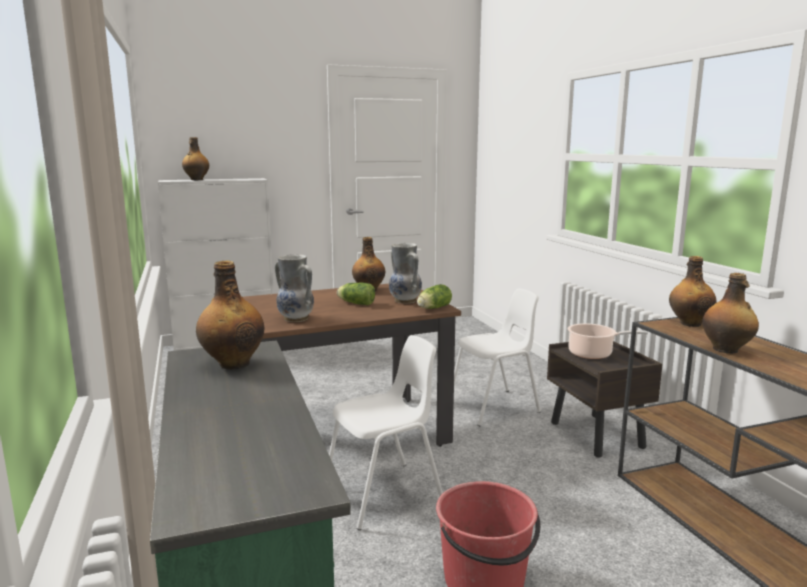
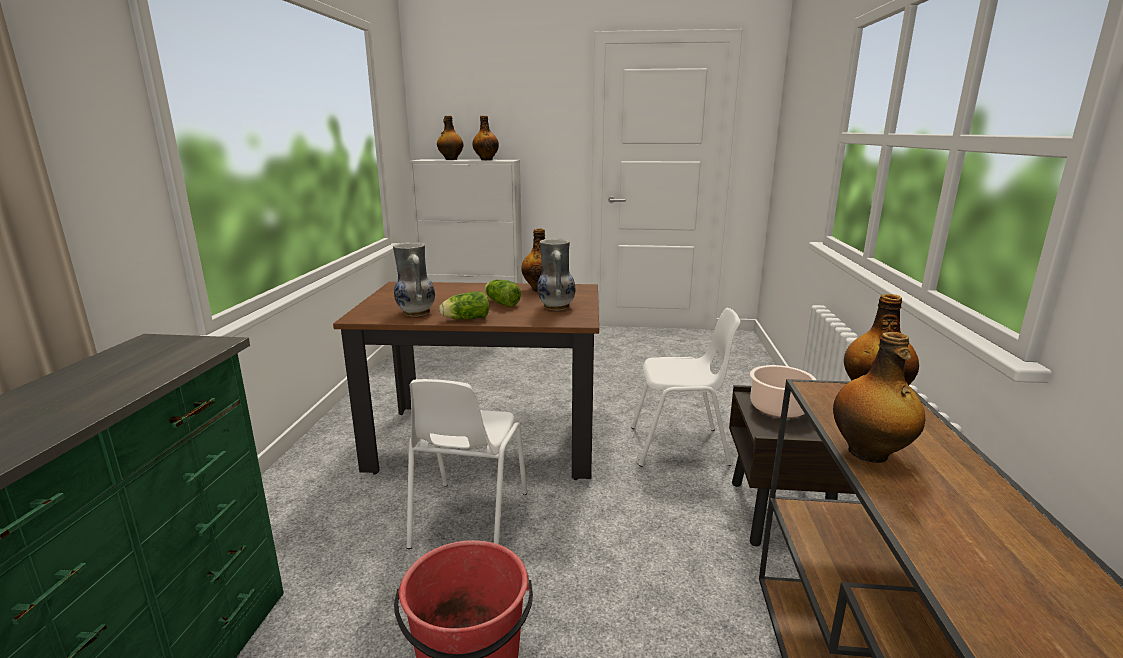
camera: 25 degrees right, 5 degrees up
(233, 364) = (153, 358): bottle -> bottle (486, 160)
(384, 494) = (468, 520): white chair -> white chair turned 105 degrees clockwise
(432, 308) = (570, 320): lettuce -> lettuce (464, 319)

